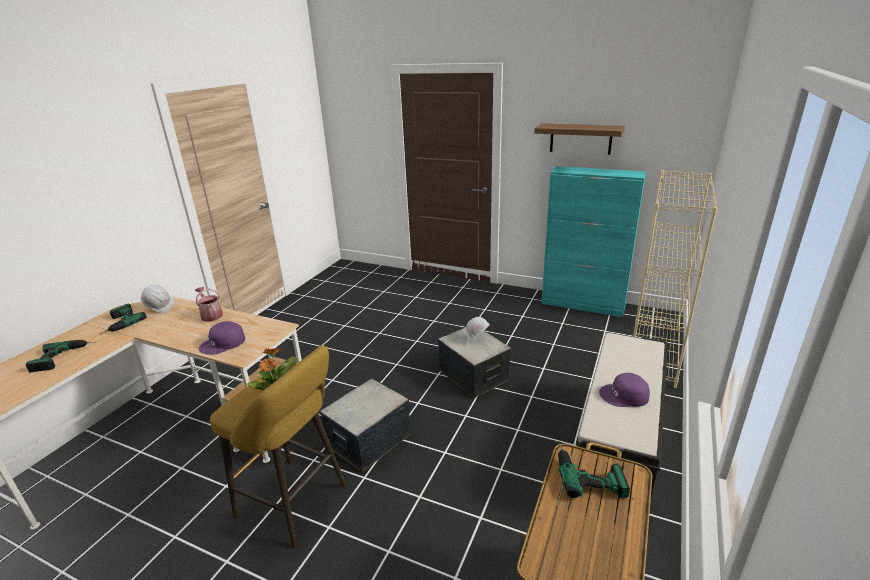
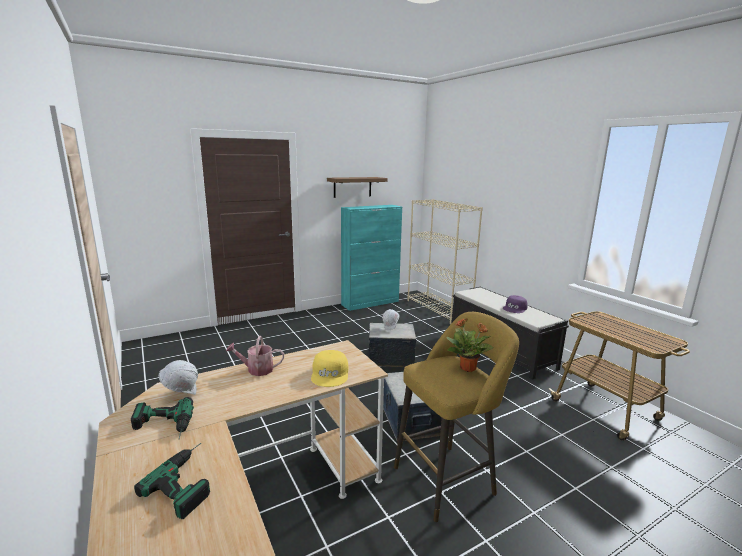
camera: 55 degrees left, 10 degrees down
(223, 343) = (330, 374): purple cap -> yellow cap
(587, 471) = (593, 320): power drill -> none

